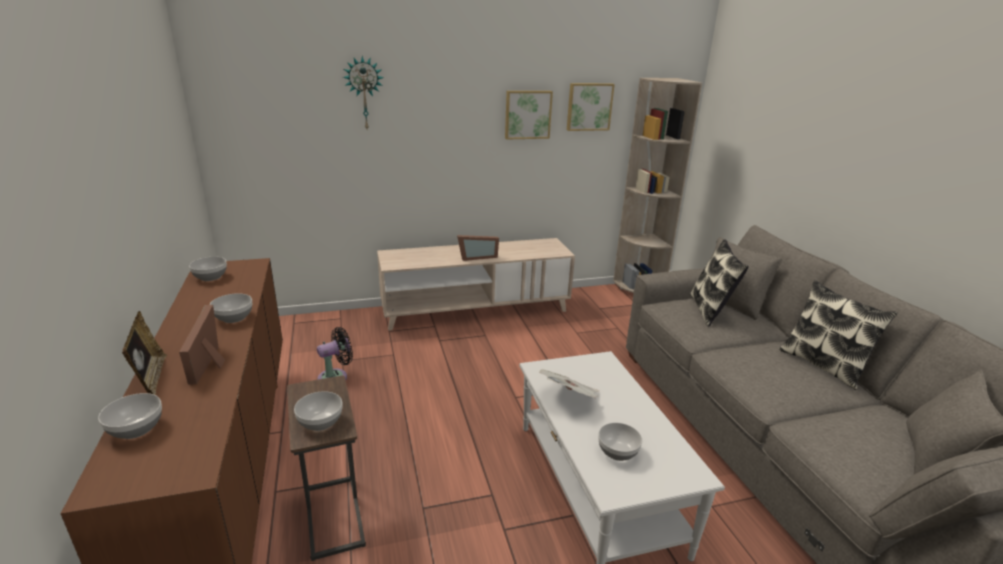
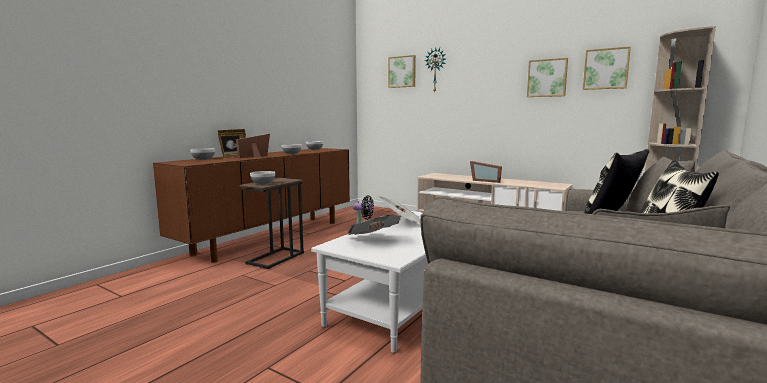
camera: 50 degrees right, 15 degrees down
(297, 93) = (402, 72): none -> picture
(617, 452) = (373, 240): bowl -> newspaper

